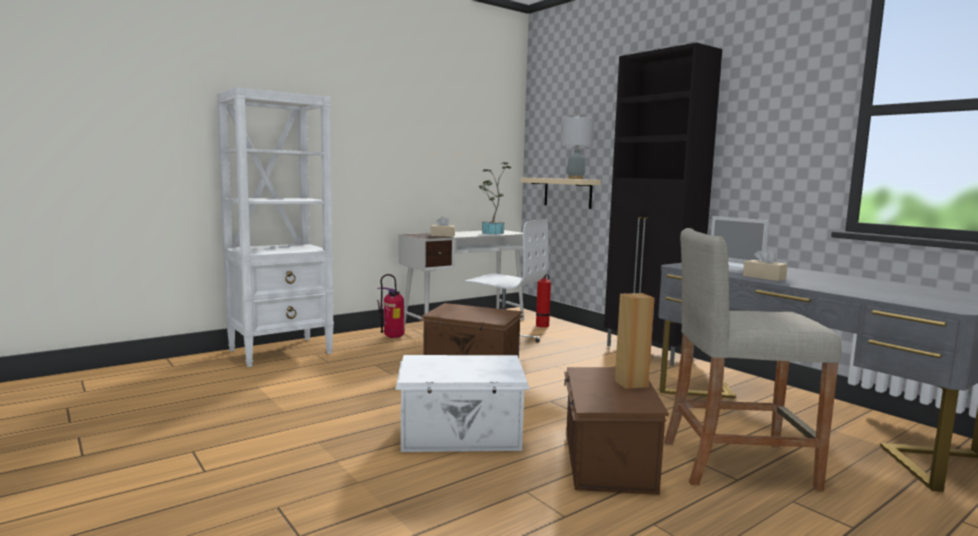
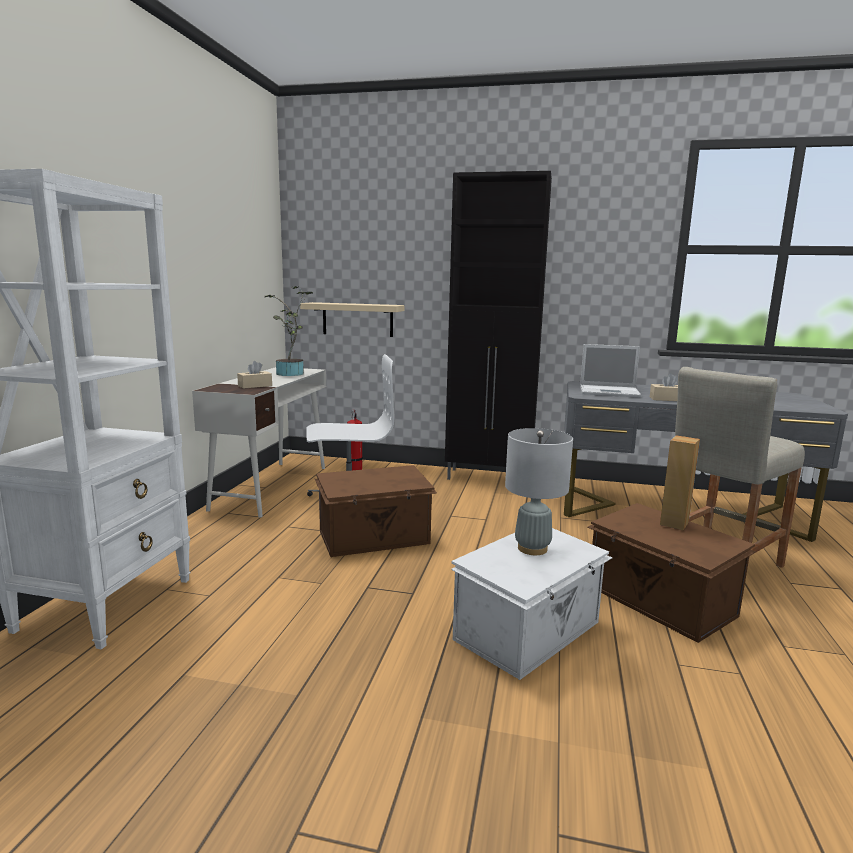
camera: 40 degrees left, 5 degrees up
(392, 337) = (225, 531): fire extinguisher -> none
(575, 178) = (377, 304): grey table lamp -> grey table lamp (532, 548)

